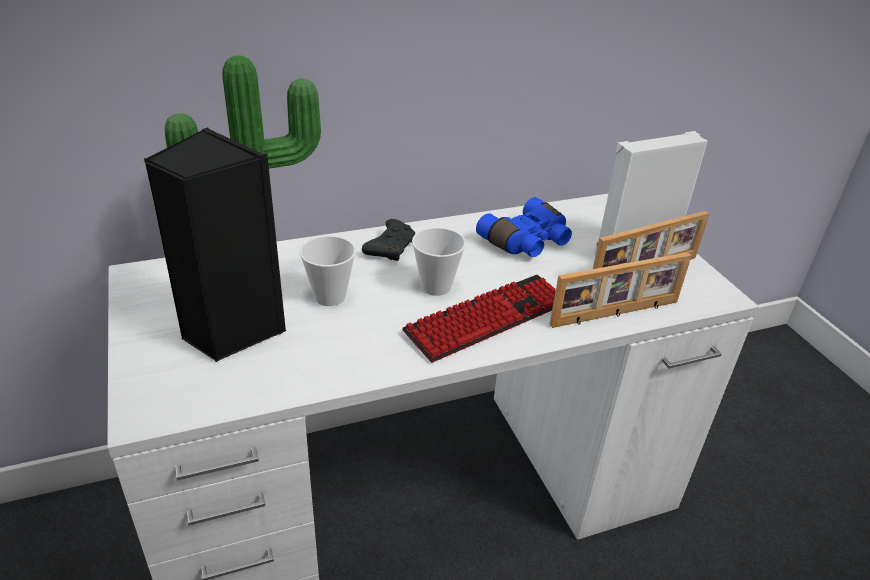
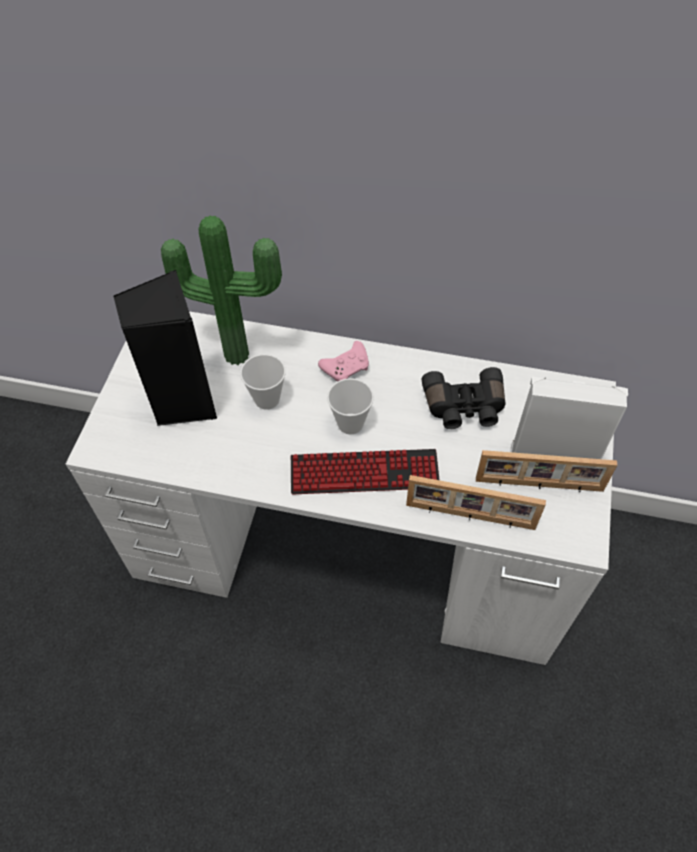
camera: 35 degrees right, 20 degrees up
(391, 248) = (347, 367): black game controller -> pink game controller
(527, 242) = (464, 407): blue binoculars -> black binoculars

